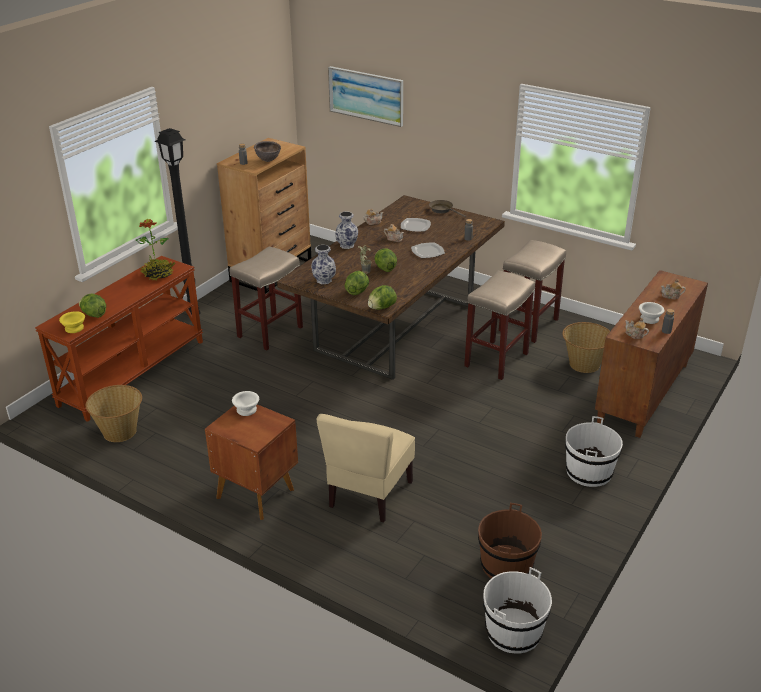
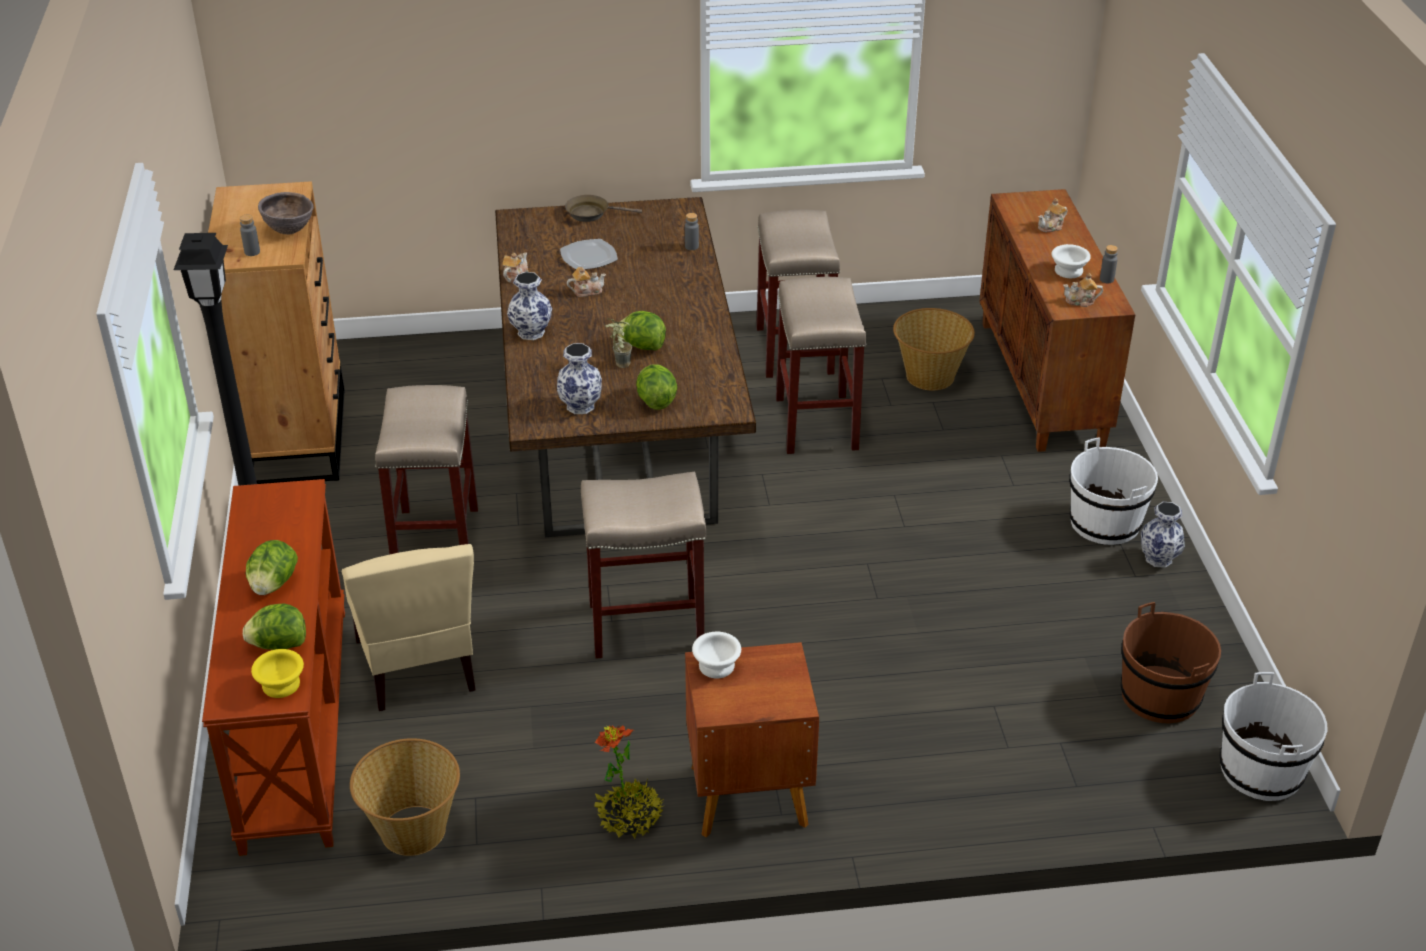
camera: 40 degrees left, 5 degrees up
(158, 275) = (284, 521): potted plant -> potted plant (629, 817)
(305, 404) = (644, 626): none -> beige stool
(366, 95) = (383, 51): picture -> none
(369, 494) = (897, 704): beige chair -> beige chair (418, 665)
(381, 308) = (725, 411): lettuce -> lettuce (273, 584)
(428, 252) = (665, 292): plate -> none
(596, 503) = (1157, 558): none -> vase

